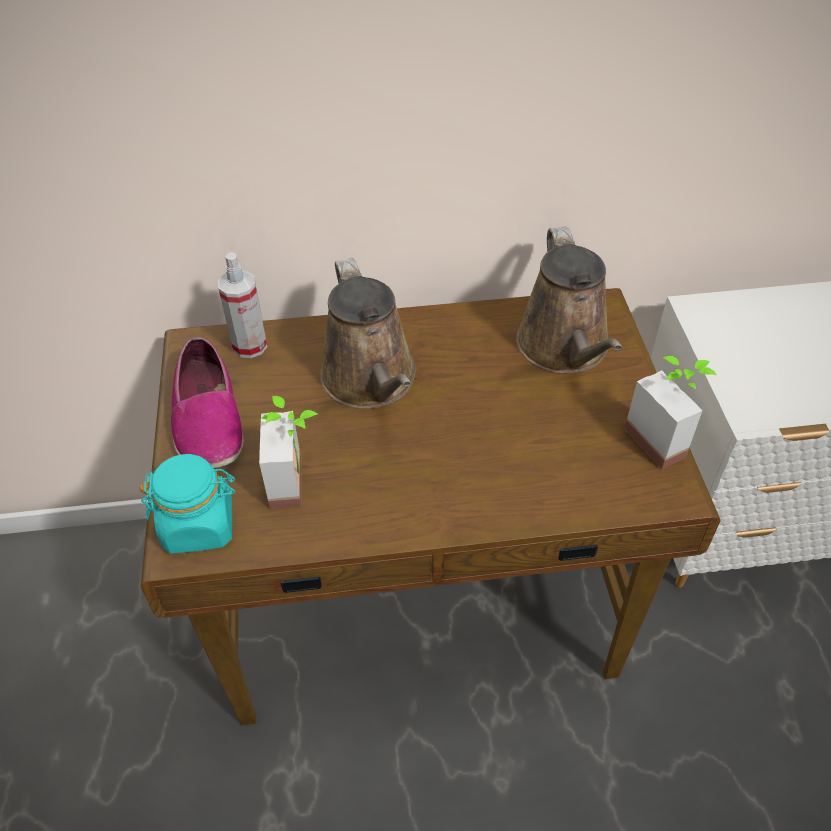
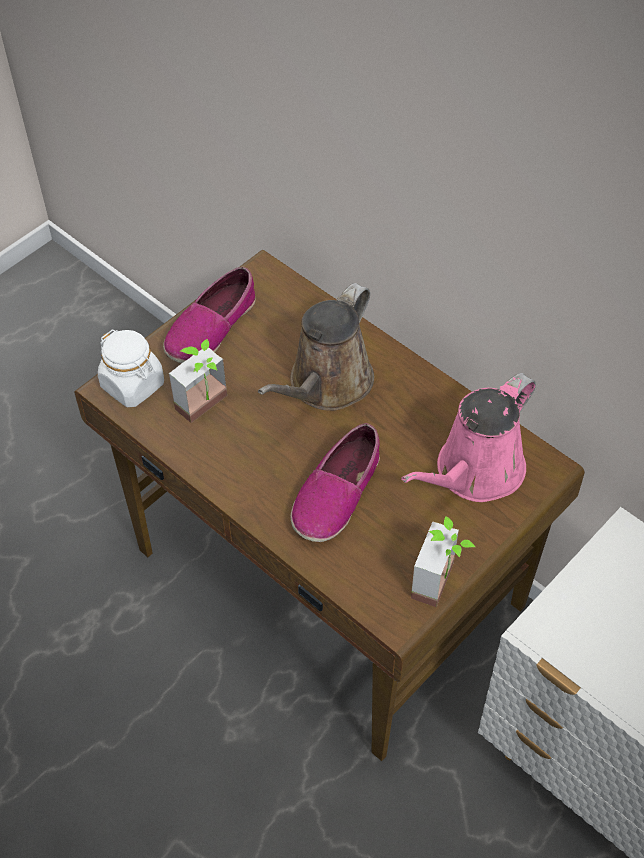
camera: 50 degrees right, 5 degrees up
(199, 525) = (133, 385): turquoise jar -> white jar
(250, 345) = (292, 300): spray bottle -> none
(499, 449) = (336, 493): none -> shoe
(565, 348) = (474, 473): brown watering can -> pink watering can

